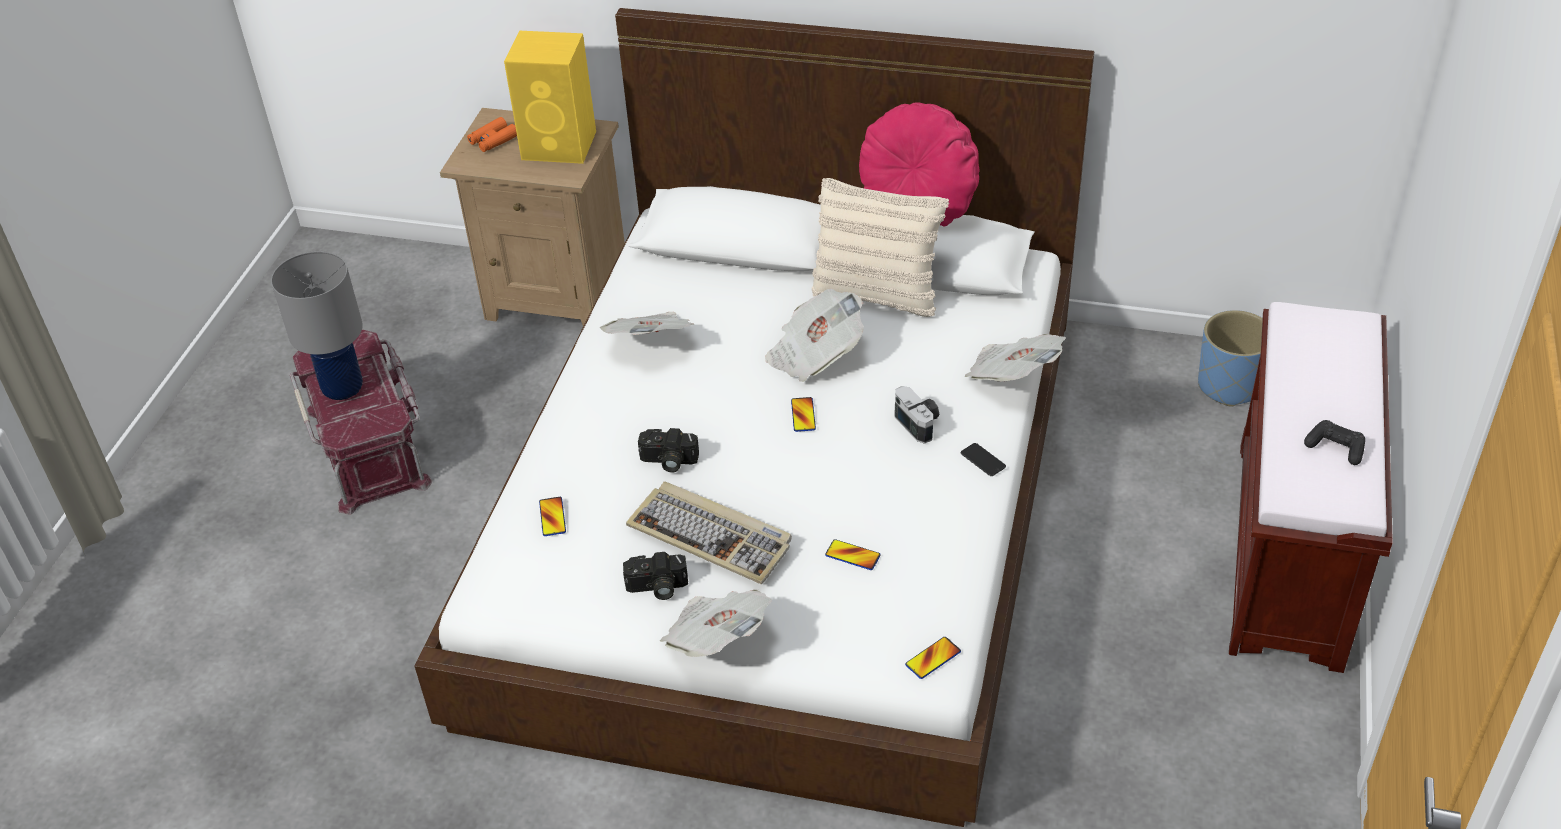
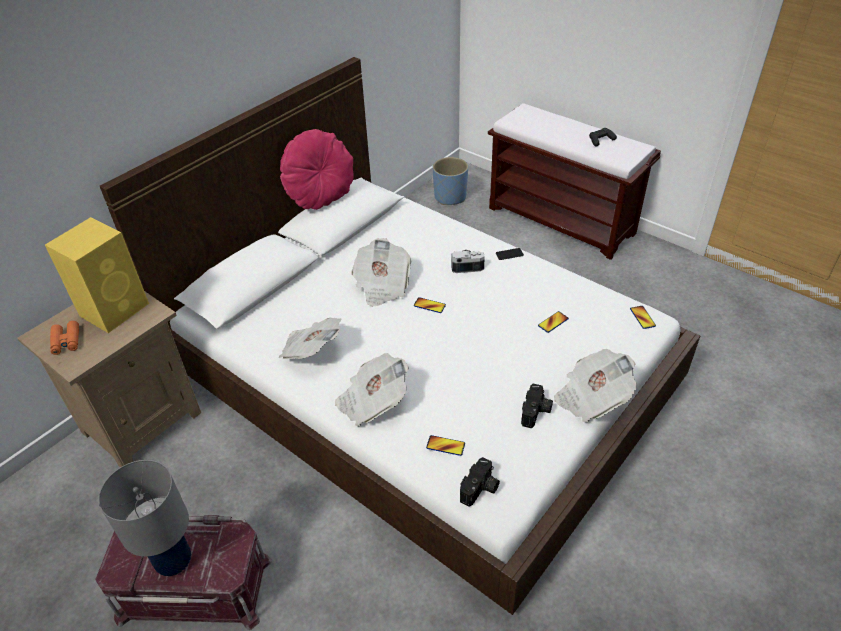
camera: 65 degrees left, 0 degrees up
(668, 461) = (430, 374): camera -> camera (480, 489)
(712, 536) = (508, 373): keyboard -> none
(878, 296) = (353, 247): beige pillow -> none
(1012, 376) = (454, 225): newspaper -> newspaper (372, 402)

